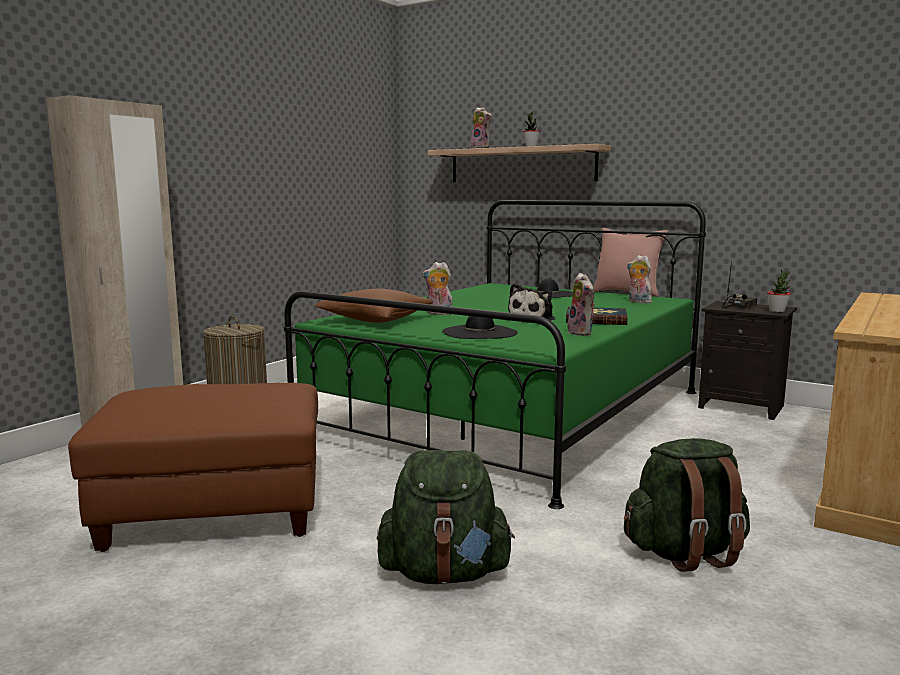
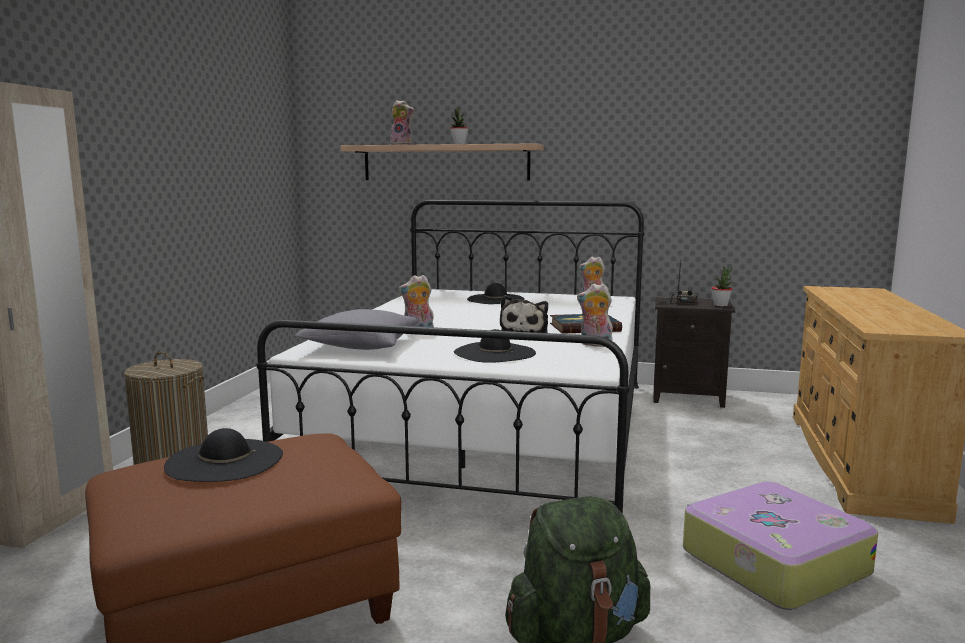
camera: 20 degrees left, 0 degrees up
(203, 390) = (224, 460): none -> black hat
(375, 320) = (360, 346): brown pillow -> grey pillow
(511, 413) = (488, 429): green bed -> white bed
(582, 333) = (594, 344): plush toy -> plush toy turned 150 degrees clockwise
(627, 293) = (568, 293): pink pillow -> none
(685, 553) = (771, 562): green backpack -> suitcase

